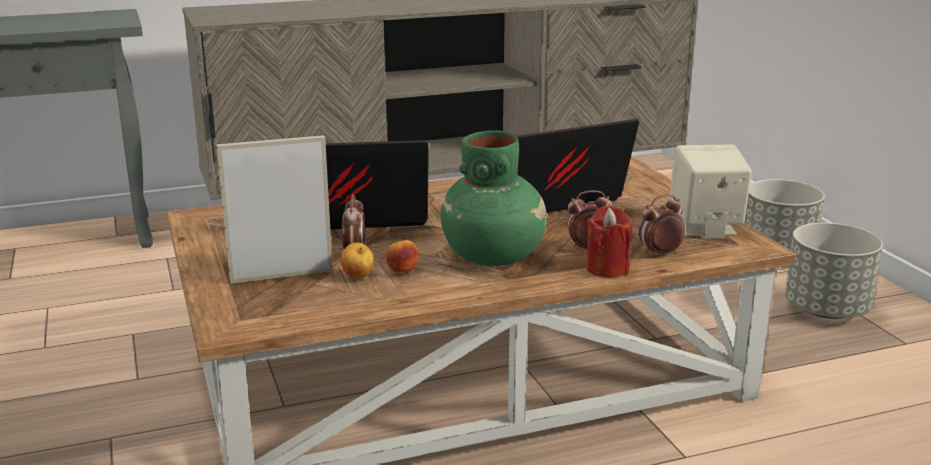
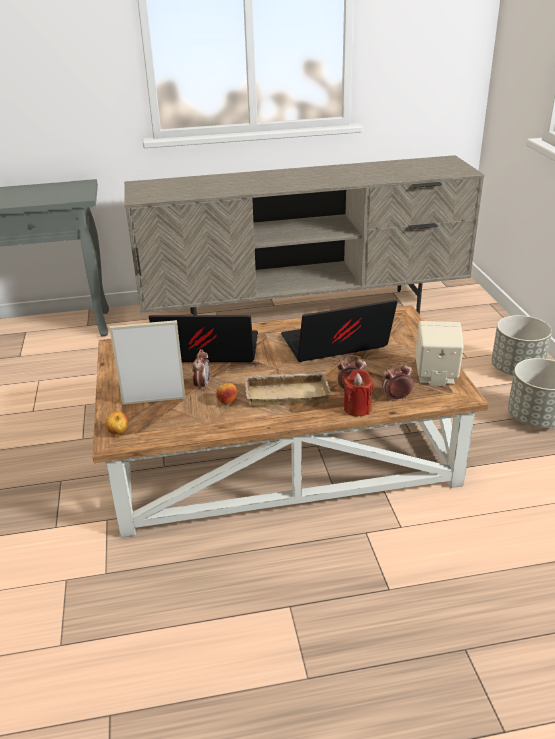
camera: 10 degrees right, 10 degrees up
(358, 277) = (199, 405): apple -> apple (118, 433)
(493, 257) = (288, 393): green vase -> beige tray

